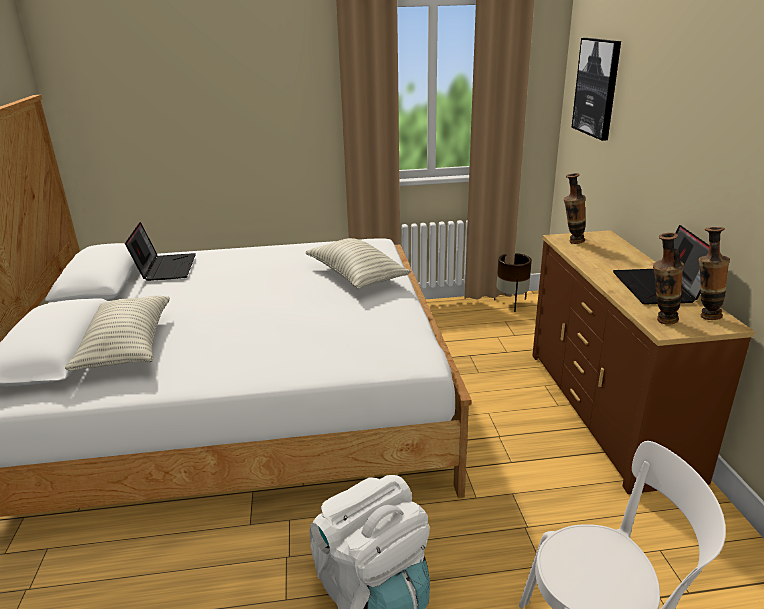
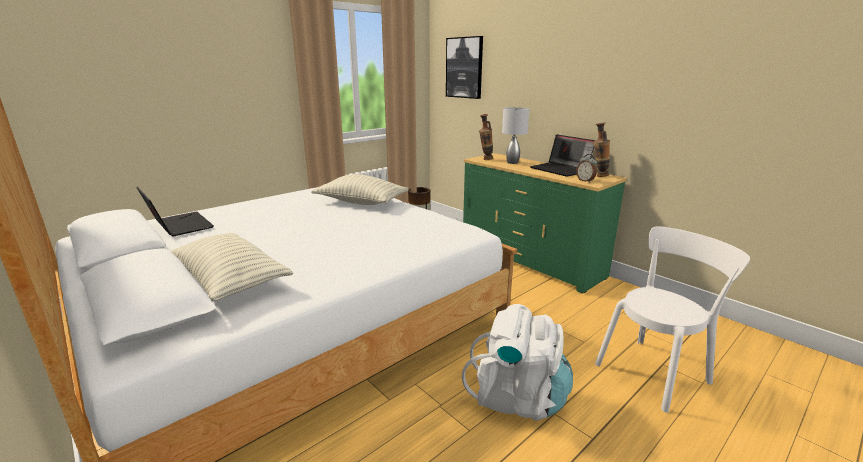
camera: 35 degrees left, 5 degrees down
(603, 256) = (512, 162): none -> grey table lamp
(607, 411) = (530, 260): brown dresser -> green dresser
(660, 321) = (585, 181): vase -> alarm clock

